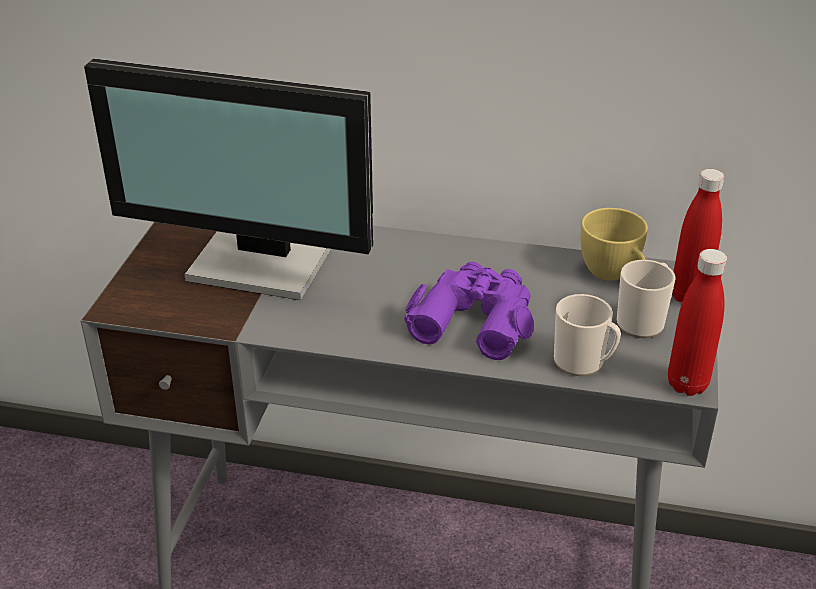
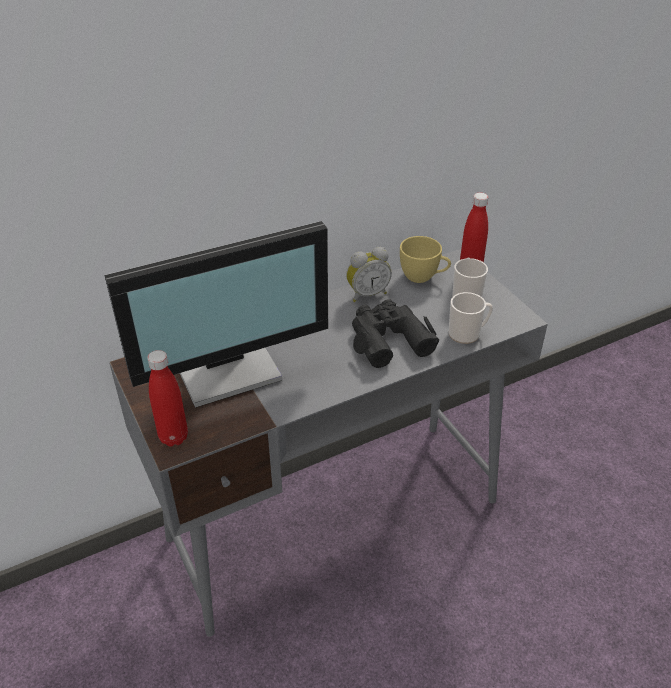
camera: 40 degrees left, 5 degrees up
(474, 319) = (388, 339): purple binoculars -> black binoculars
(515, 260) = (367, 294): none -> alarm clock
(687, 384) = (522, 319): red bottle -> red bottle (173, 437)

